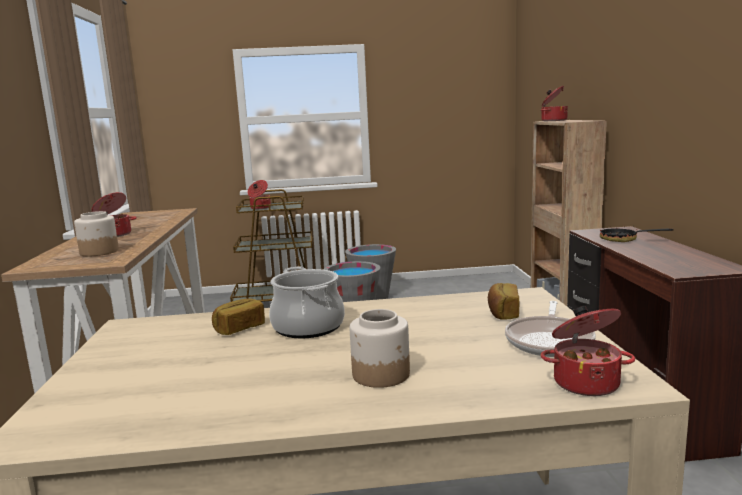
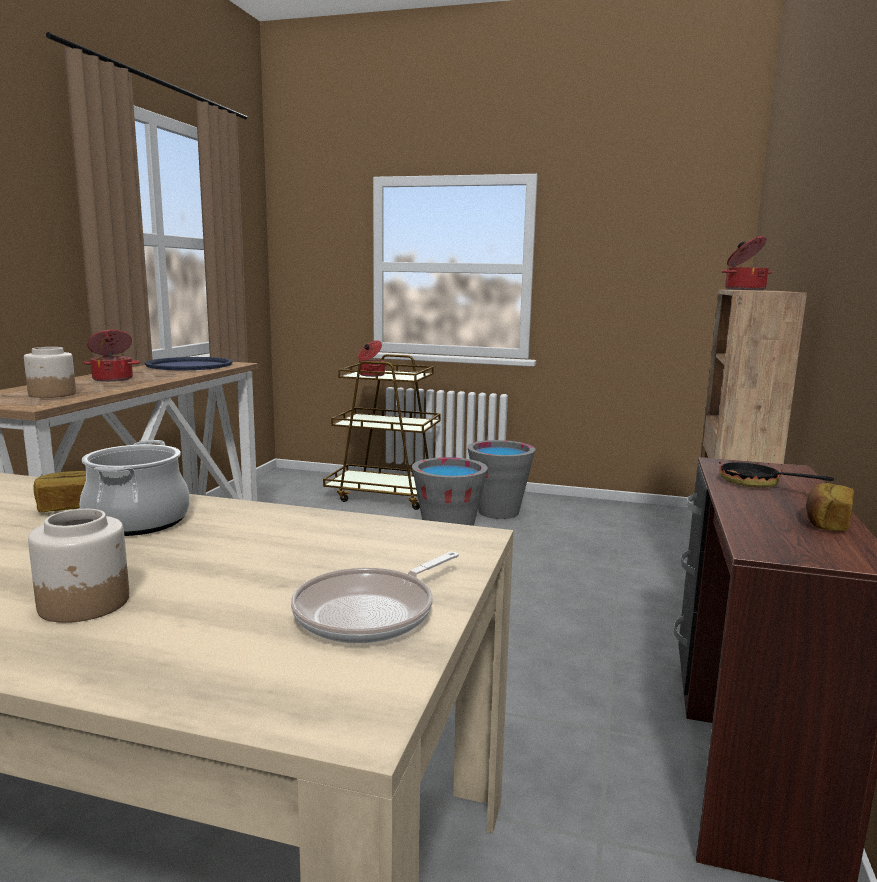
camera: 20 degrees right, 0 degrees up
(147, 216) = (189, 365): none -> blue tray
(502, 313) = (388, 555): bread -> bread (826, 522)
(585, 382) = (295, 692): cooking pot -> none

